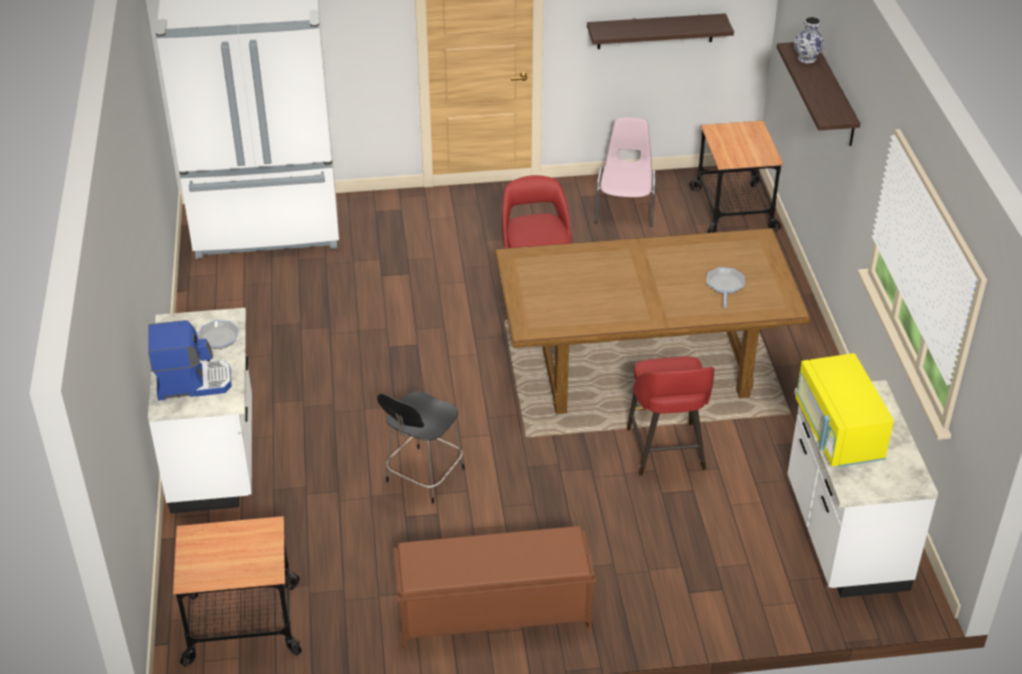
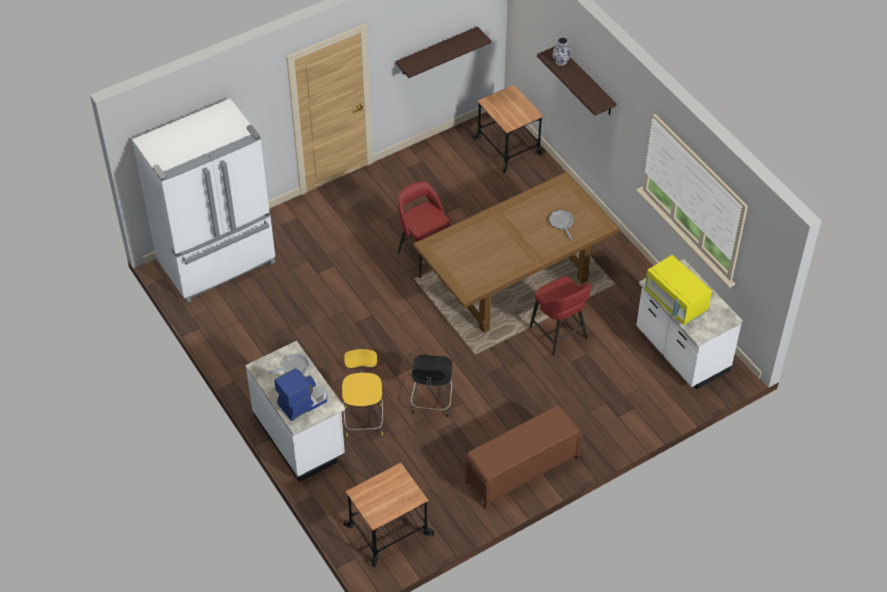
camera: 25 degrees left, 10 degrees up
(315, 465) = (364, 419): none -> yellow chair
(625, 207) = (440, 167): pink chair -> none

